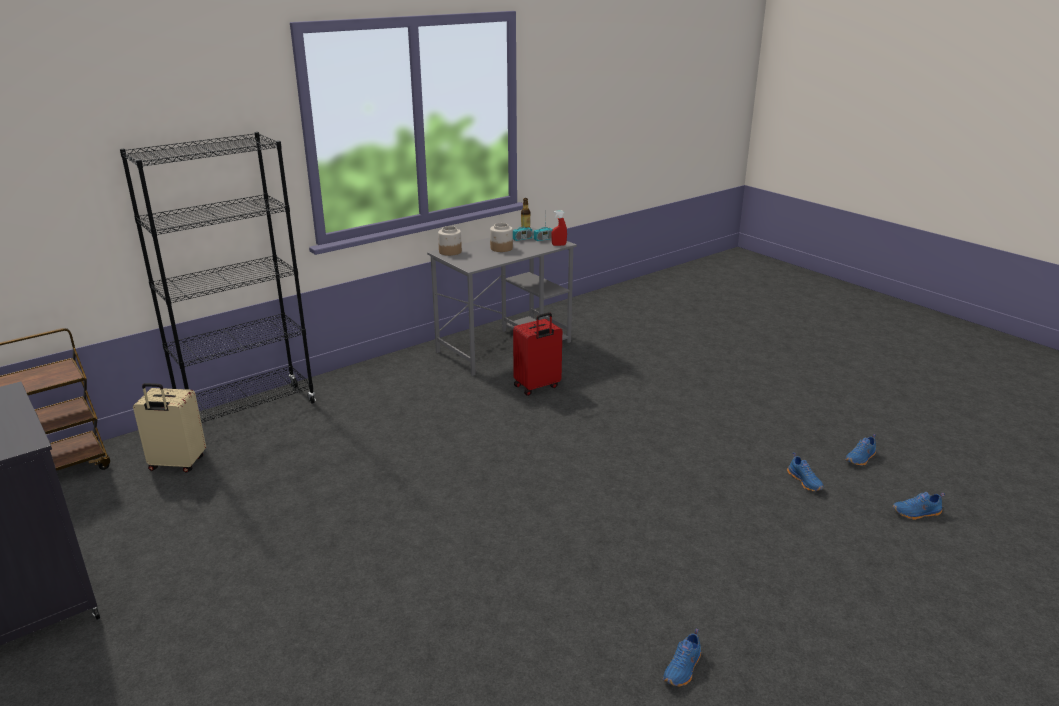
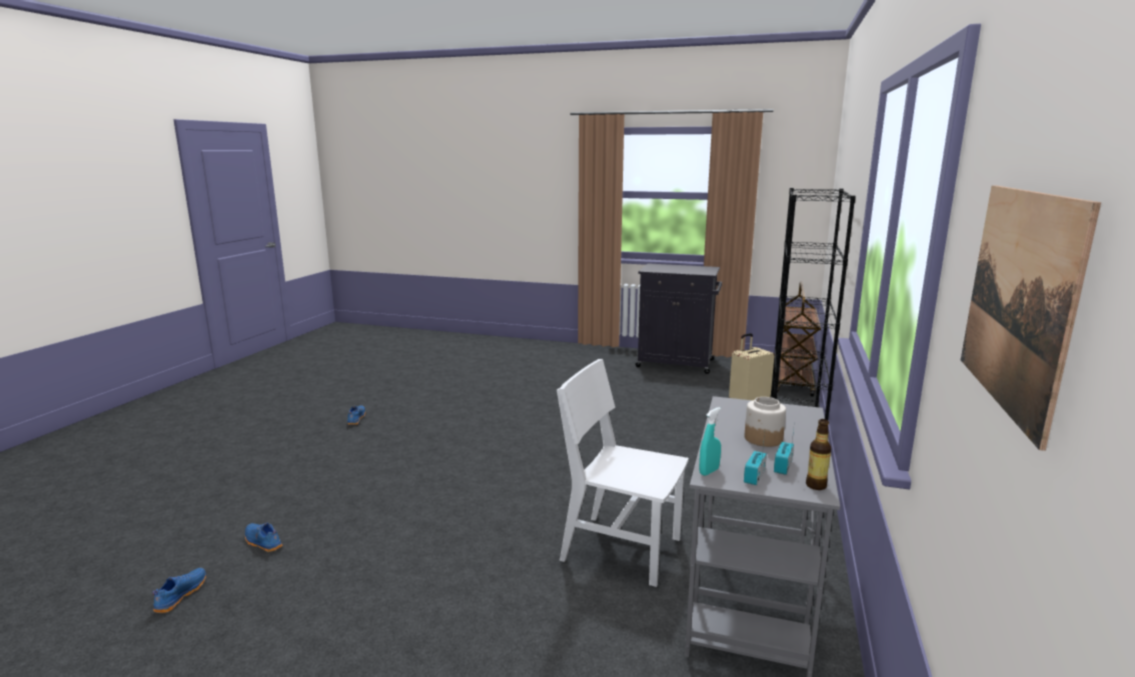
camera: 145 degrees right, 10 degrees down
(450, 252) = (800, 414): jar -> none
(537, 387) = (621, 549): red suitcase -> white chair
(559, 245) = (709, 471): red spray bottle -> turquoise spray bottle
(589, 94) = (1017, 299): none -> picture
(917, 513) = (145, 548): blue shoe -> none

